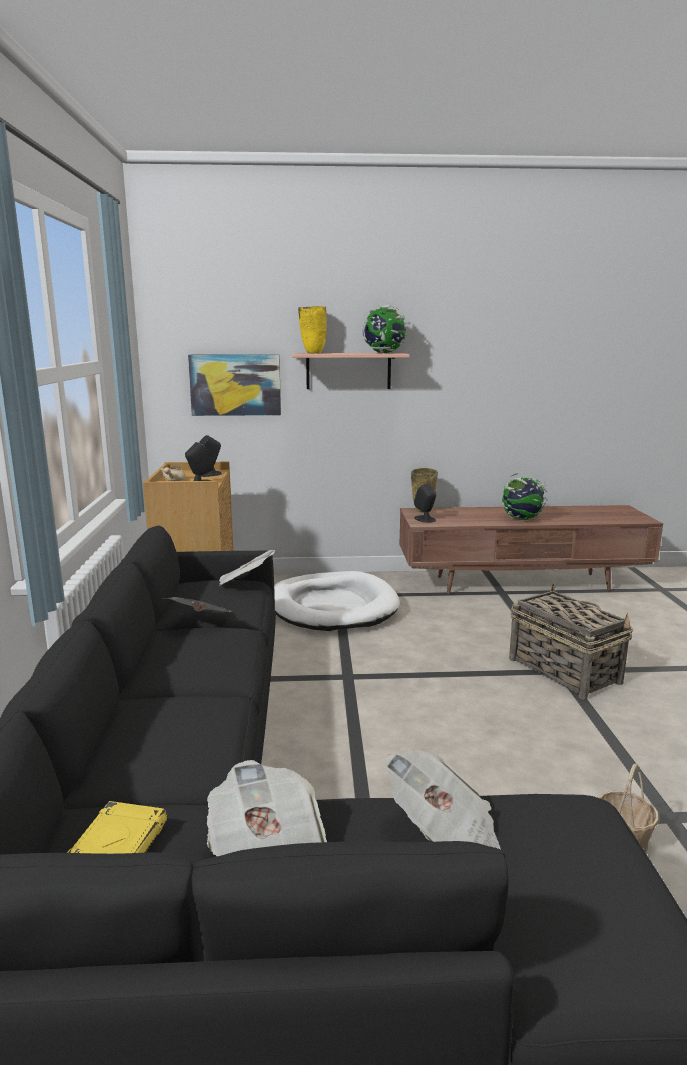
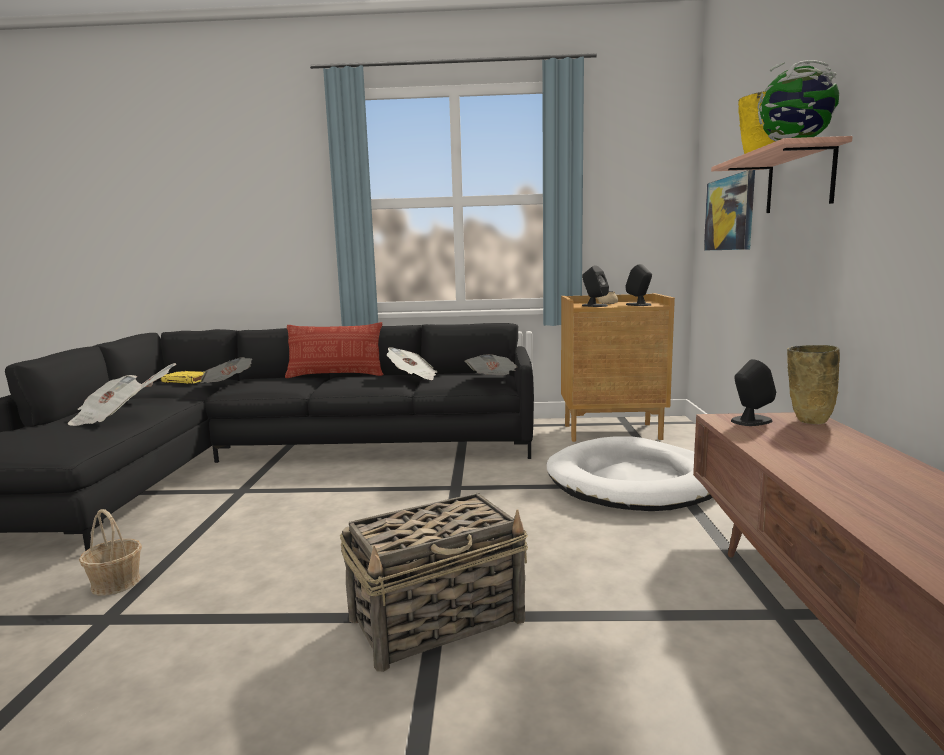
camera: 95 degrees right, 5 degrees down
(136, 683) = (335, 375): none -> pillow
(171, 779) = (227, 384): none -> newspaper
(522, 519) = (836, 483): globe -> none

